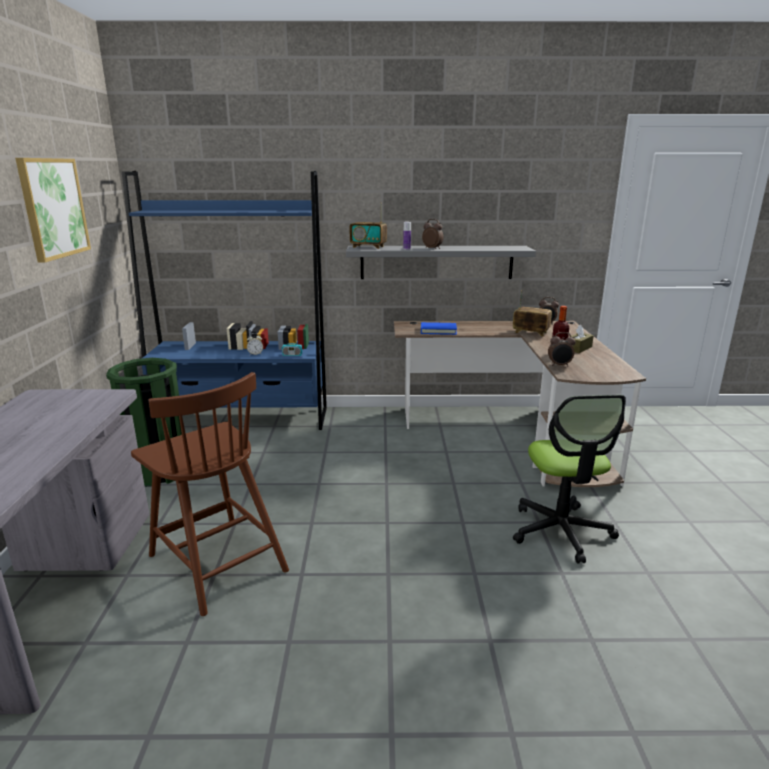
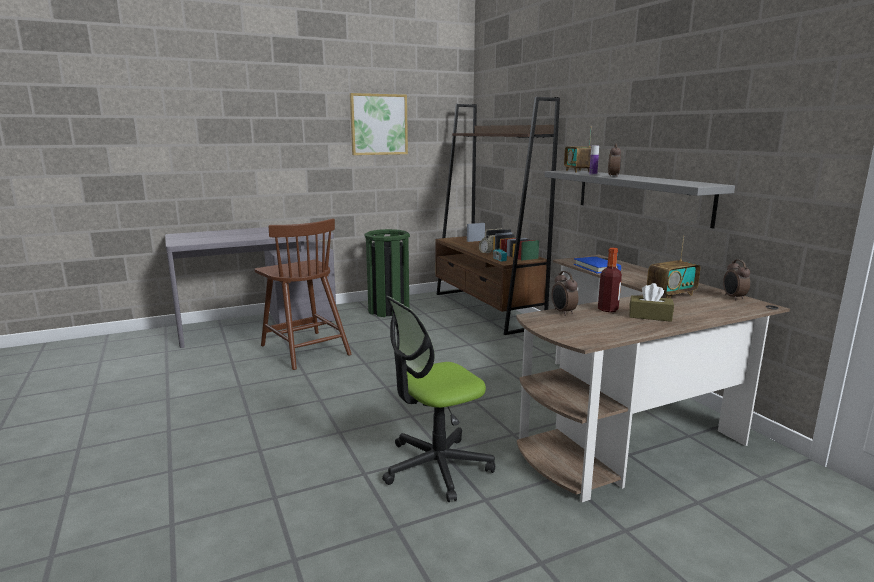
camera: 65 degrees right, 5 degrees down
(217, 561) = (304, 349): brown chair -> brown chair turned 60 degrees counterclockwise
(243, 419) = (486, 309): blue bookcase -> brown bookcase
(530, 333) = (671, 295): radio -> radio turned 60 degrees clockwise

